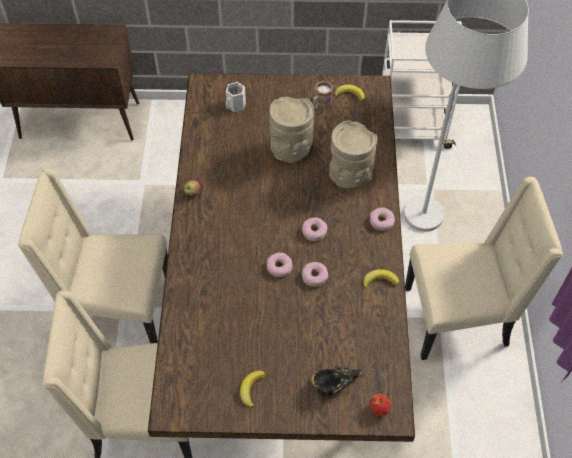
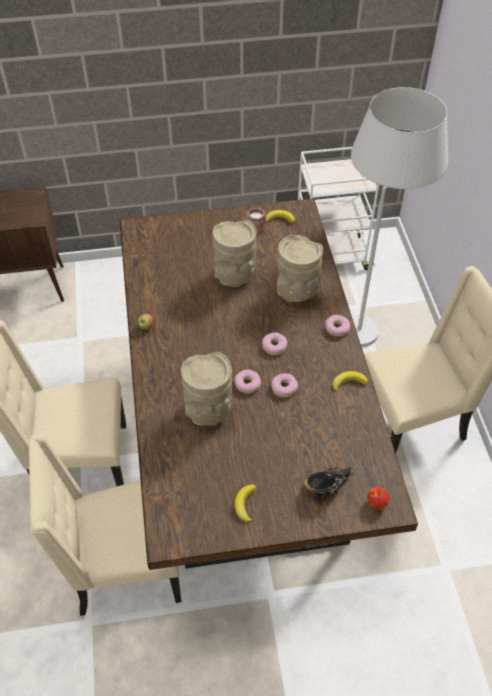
camera: 10 degrees left, 5 degrees down
(235, 288) = (208, 410): none -> beige vase
(236, 105) = (172, 242): white mug -> none

